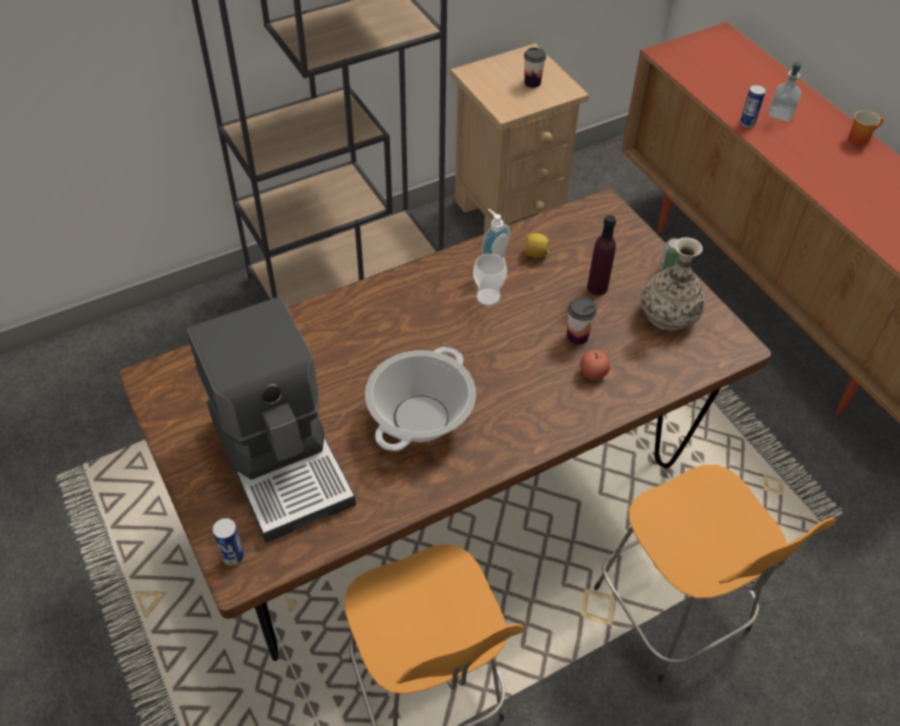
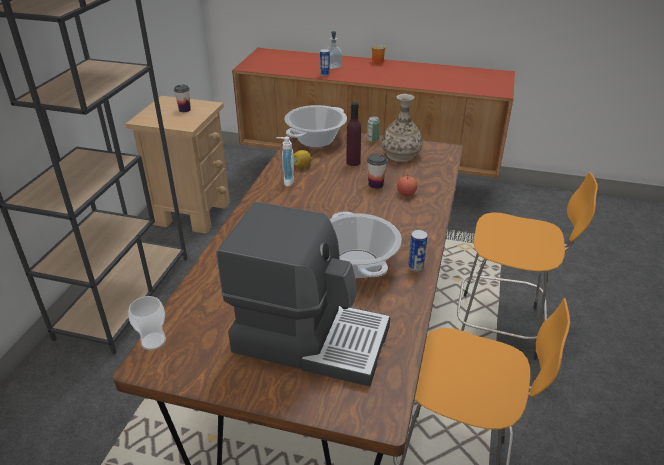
camera: 45 degrees left, 15 degrees down
(233, 557) = (362, 410): can -> can (416, 267)
(488, 297) = (307, 195): cup -> cup (153, 341)
(601, 226) = (316, 140): none -> cooking pot

